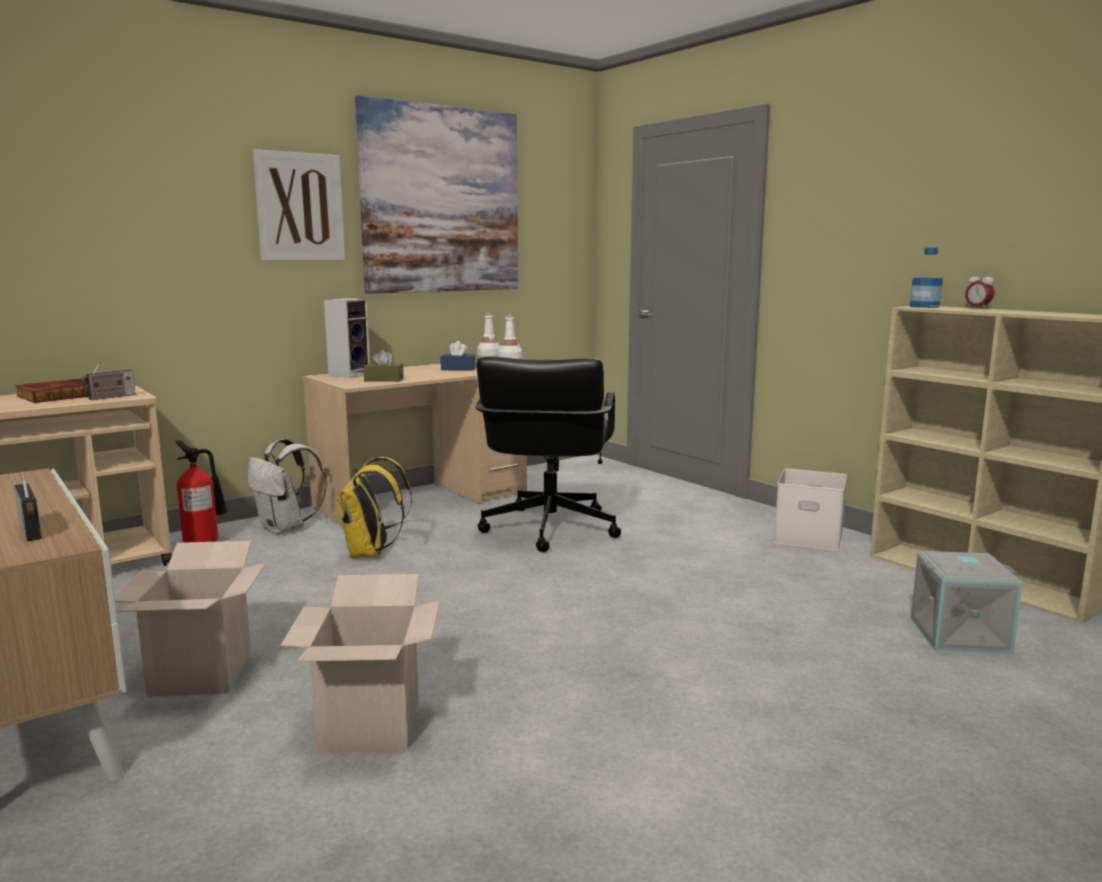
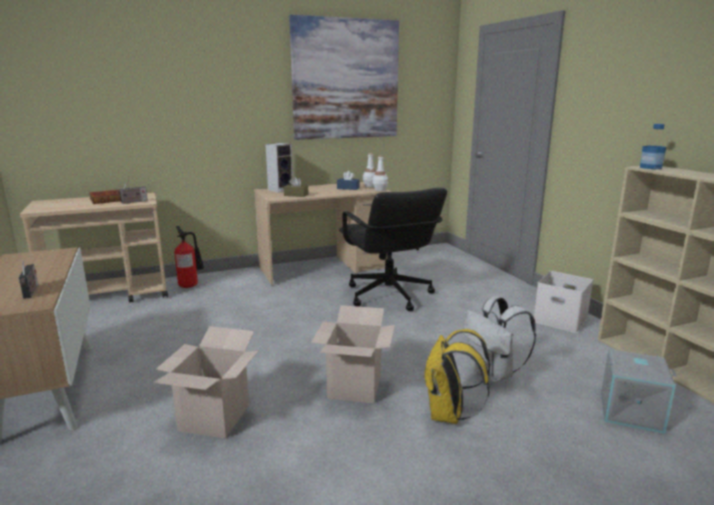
camera: 15 degrees right, 5 degrees up
(201, 674) = (146, 370): cardboard box -> cardboard box (354, 387)
(285, 528) = (237, 280): white backpack -> white backpack (493, 374)
(300, 207) = (253, 86): picture -> none
(371, 554) = (275, 302): yellow backpack -> yellow backpack (449, 415)
(548, 529) = (388, 296): black office chair -> black office chair turned 45 degrees counterclockwise
(977, 308) = (691, 171): alarm clock -> none

